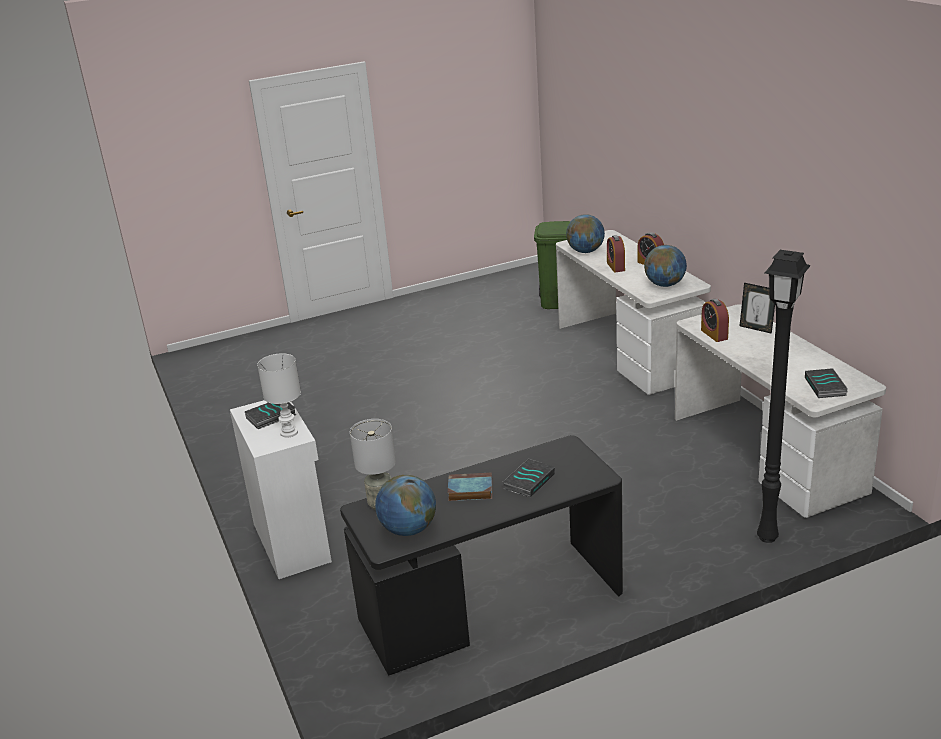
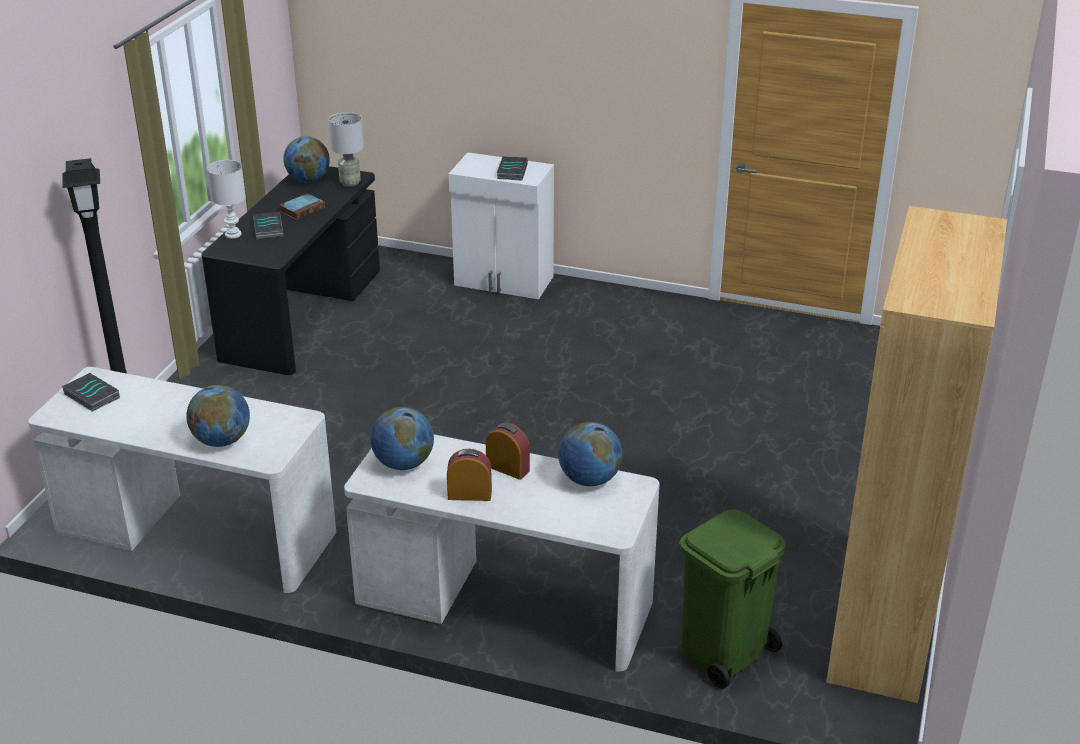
camera: 130 degrees right, 5 degrees up
(289, 432) = (476, 170): white table lamp -> white table lamp (233, 235)
(484, 285) = (883, 625): none -> brown bookcase
(714, 334) = (262, 412): alarm clock -> none
(756, 328) = (222, 441): picture frame -> globe

